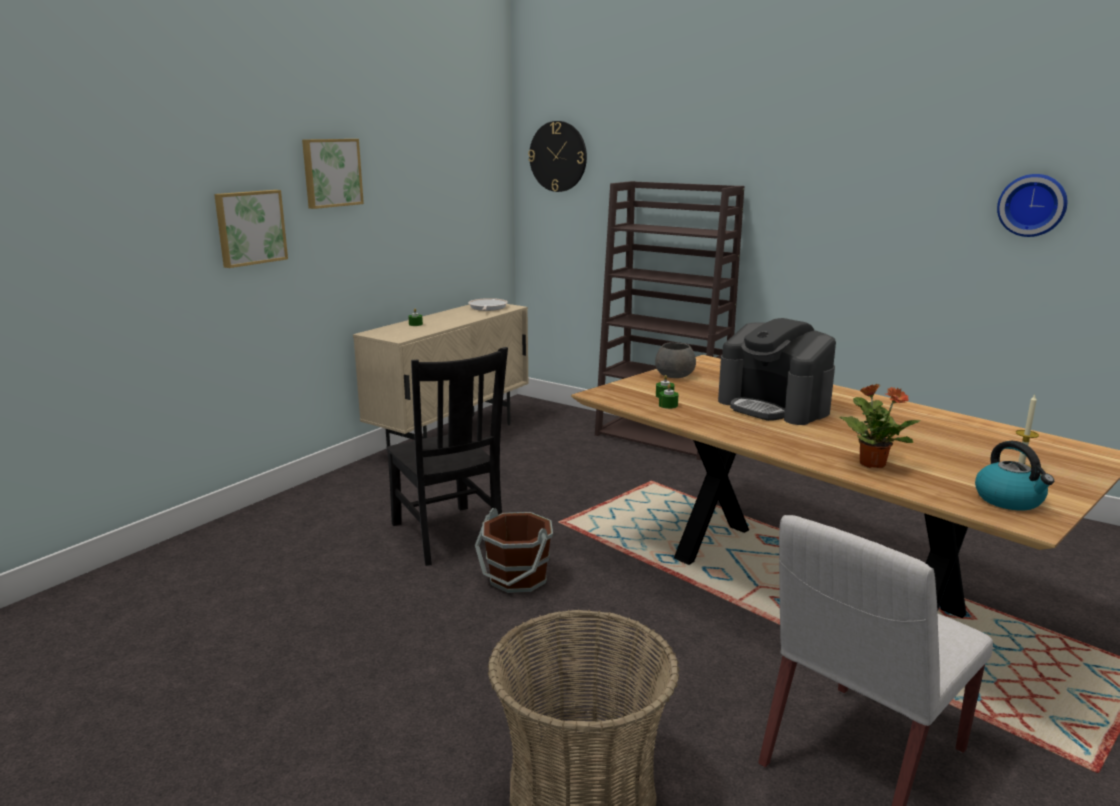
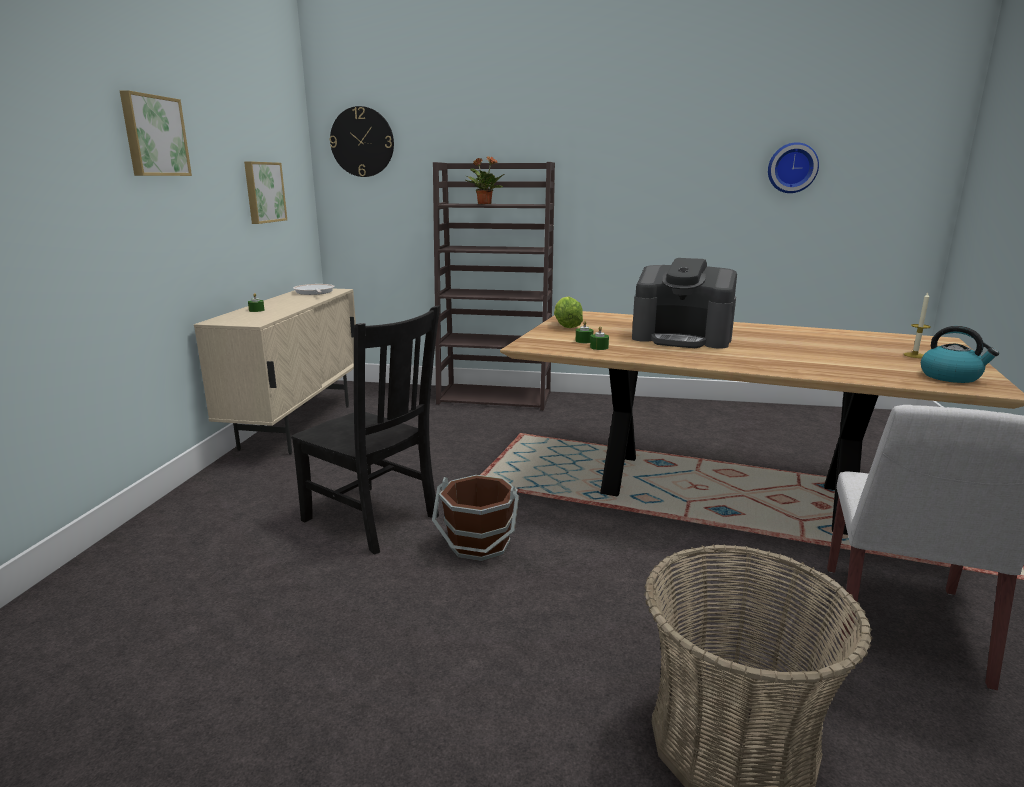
camera: 25 degrees left, 0 degrees up
(250, 227) = (71, 193): picture -> picture (263, 192)
(674, 375) = (566, 326): grey bowl -> lettuce
(871, 463) = (822, 367): potted plant -> potted plant (484, 204)

